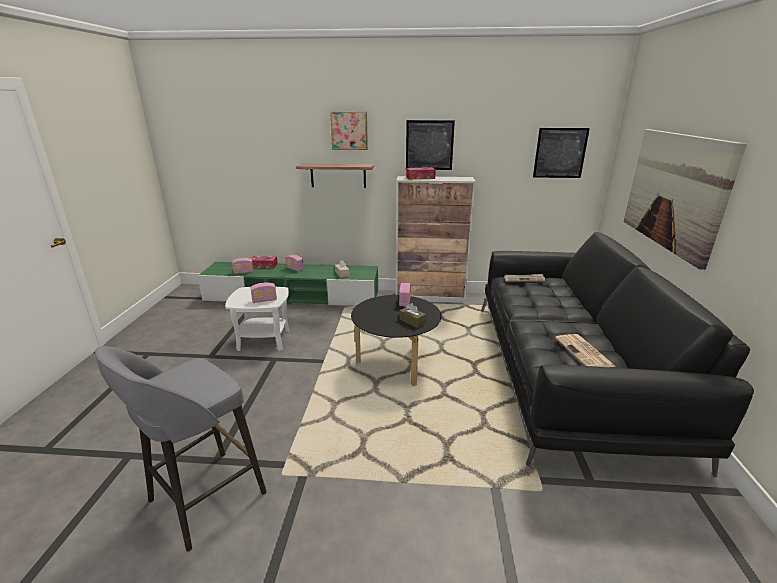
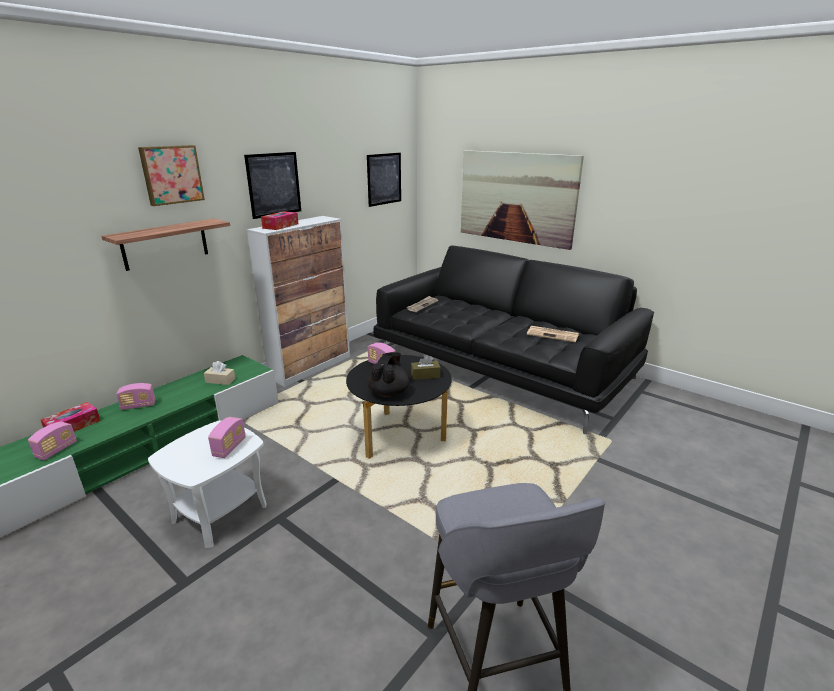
camera: 55 degrees left, 0 degrees up
(369, 318) = (389, 392): none -> black teapot

